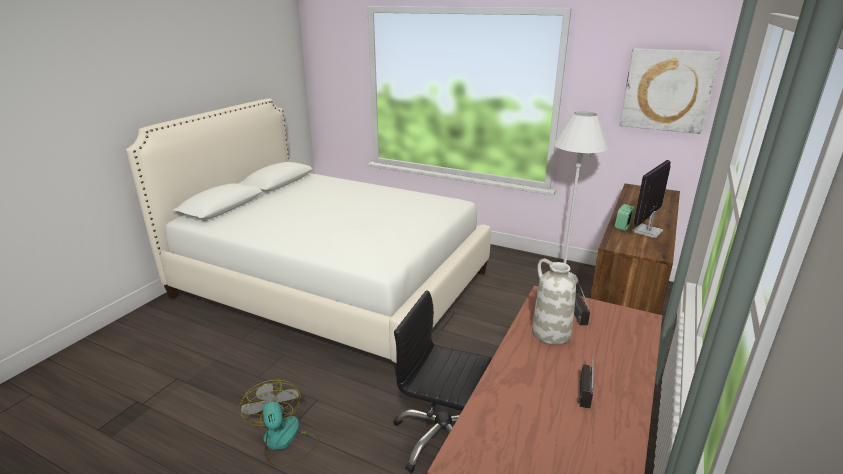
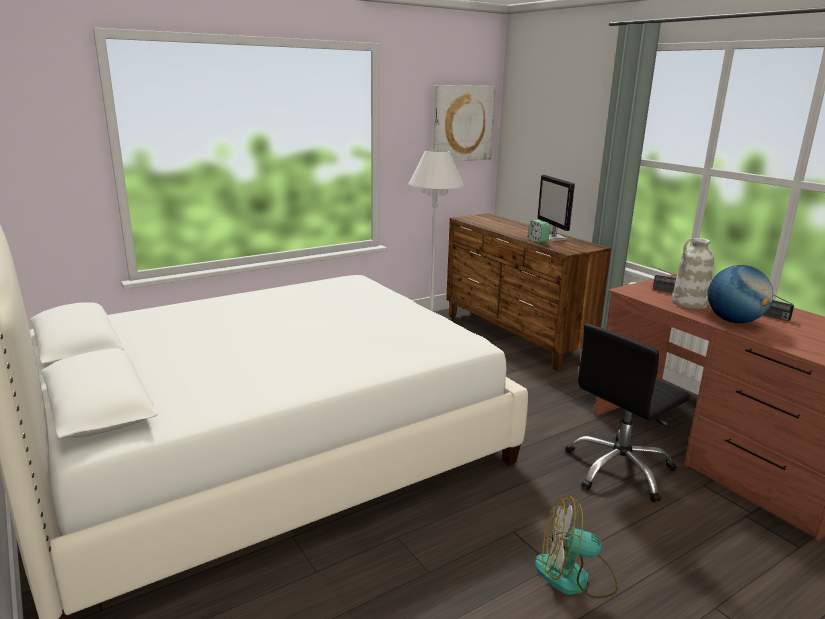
camera: 60 degrees left, 5 degrees down
(526, 365) = (733, 321): none -> globe

